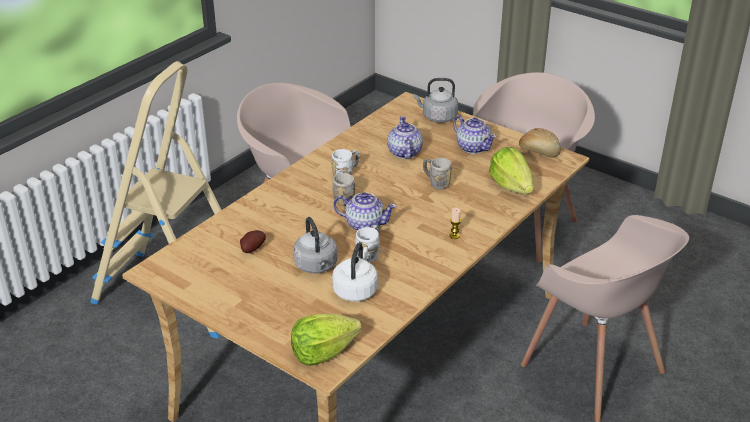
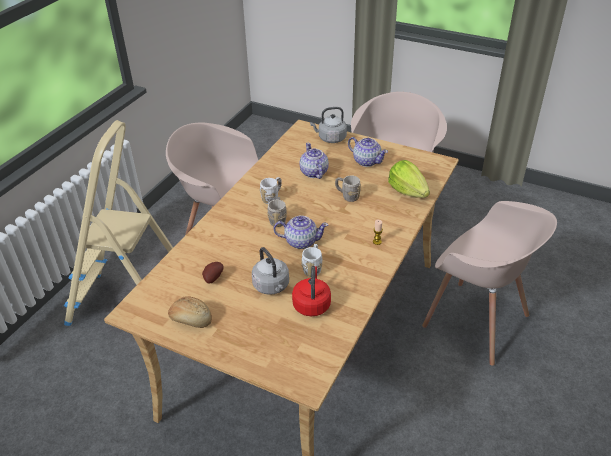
camera: 10 degrees left, 5 degrees up
(323, 352) = (301, 369): lettuce -> none
(356, 290) = (311, 304): white kettle -> red kettle
(539, 151) = (419, 158): bread -> bread (191, 319)

